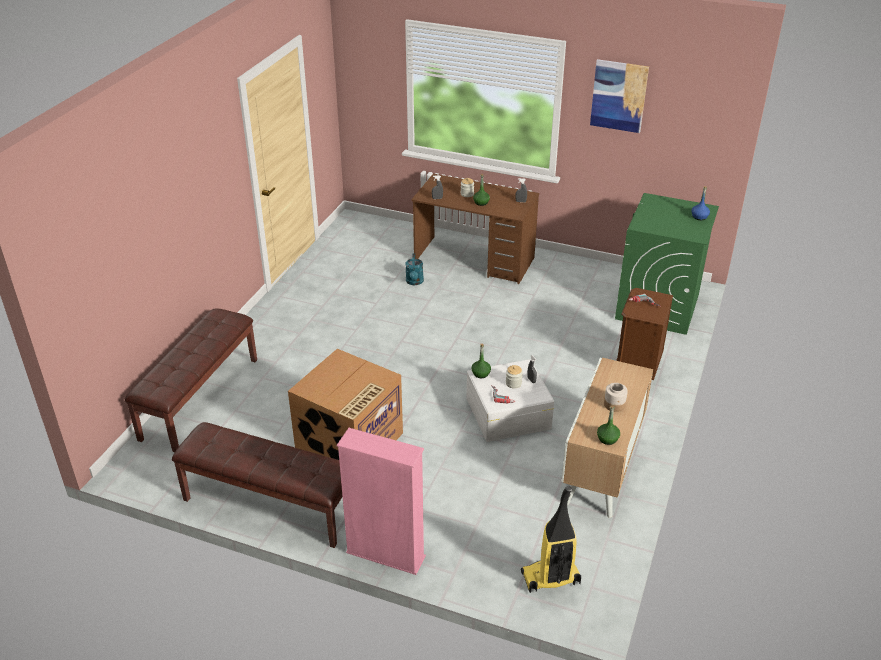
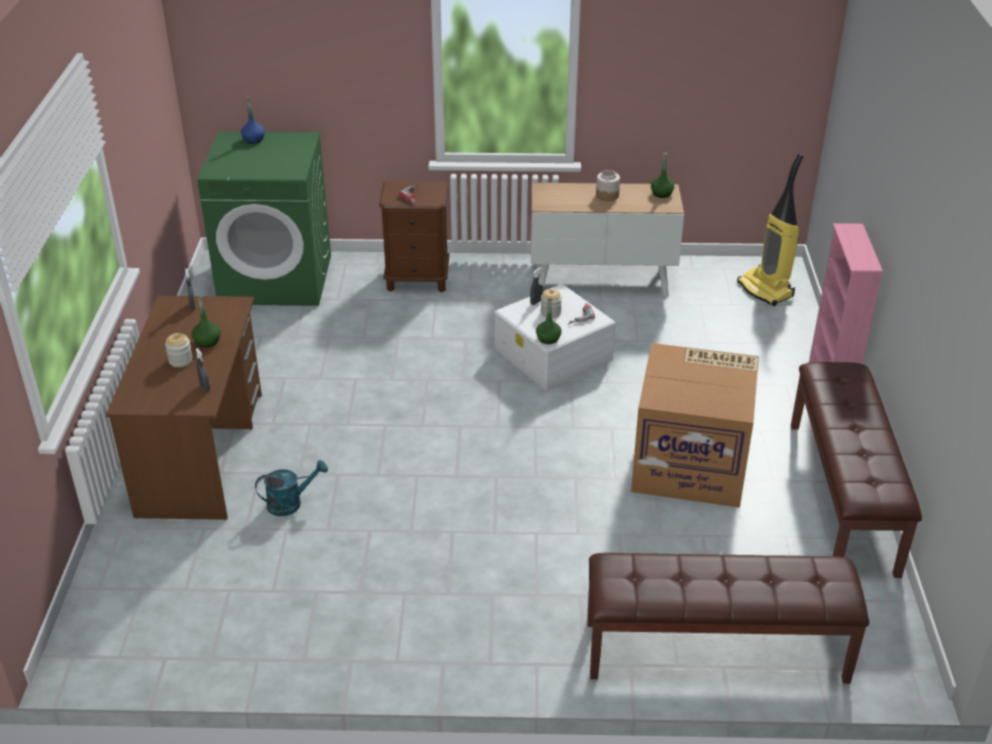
camera: 110 degrees left, 0 degrees up
(619, 96) = (122, 87): picture -> none

